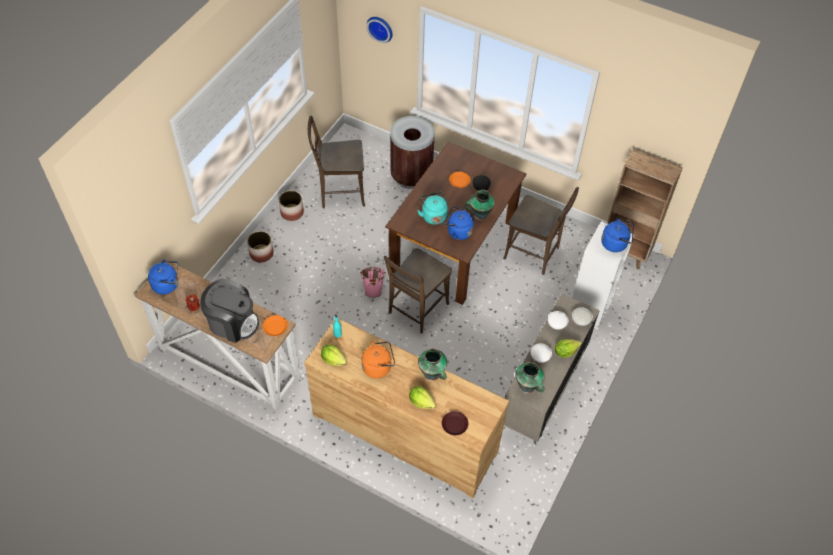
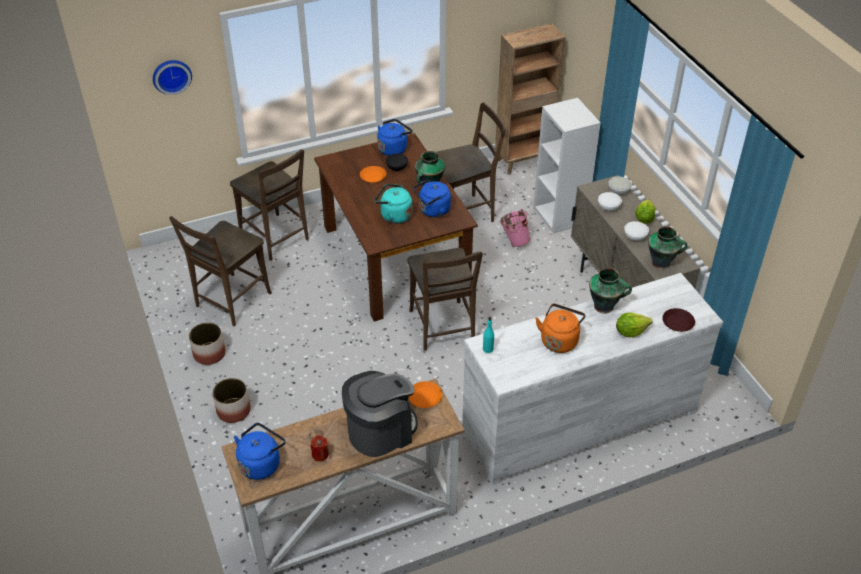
camera: 50 degrees left, 10 degrees down
(333, 359) = (517, 369): lettuce -> none
(373, 289) = (383, 346): pink bucket -> pink bucket (514, 241)
(404, 432) = (578, 420): brown dresser -> white dresser
(411, 176) = (276, 239): brown trash can -> brown chair
(615, 243) = (576, 112): blue kettle -> blue kettle (393, 148)

